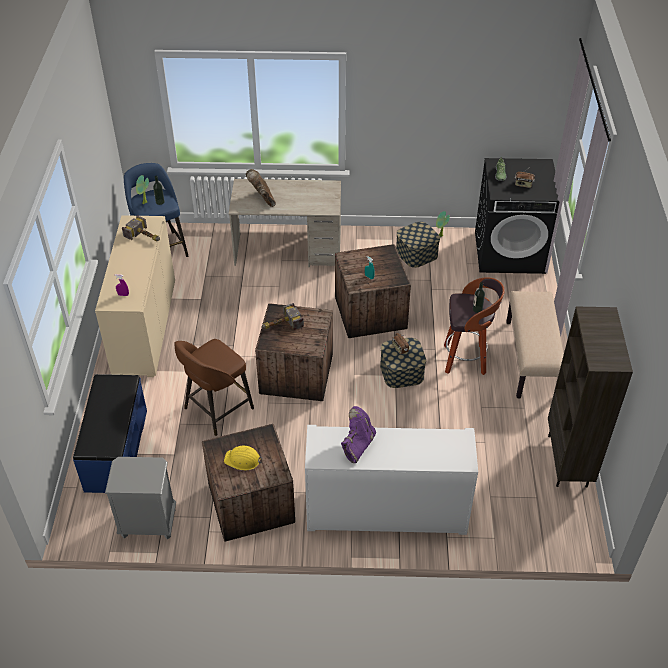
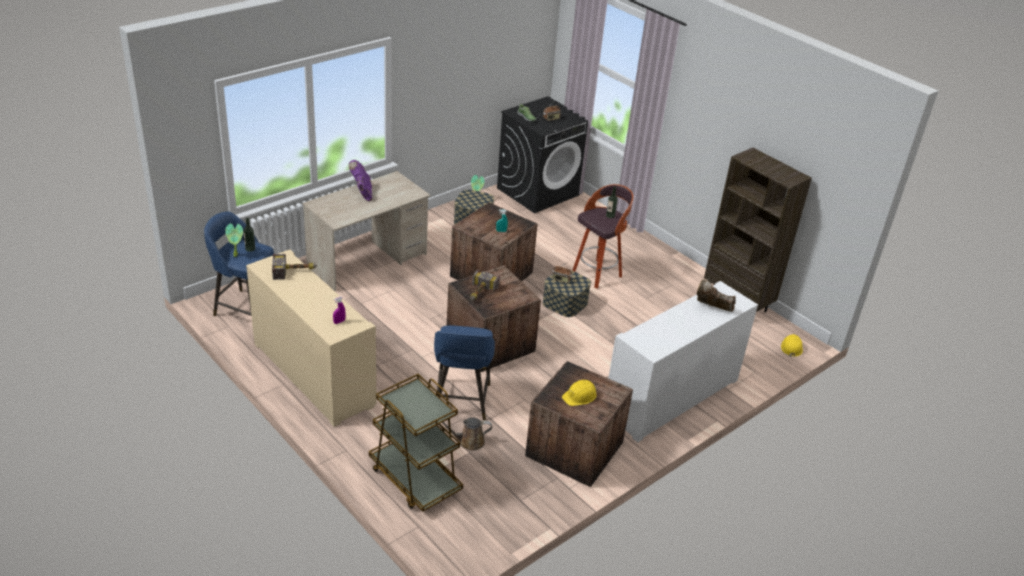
camera: 45 degrees left, 10 degrees down
(115, 450) = (414, 479): blue bench -> brown cart
(148, 523) = (515, 513): grey nightstand -> none
(183, 445) = (468, 442): none -> brown watering can
(217, 409) = (461, 401): brown stool -> blue stool
(262, 198) = (349, 207): brown boot -> brown boot (712, 308)
(357, 445) = (667, 330): purple boot -> purple boot (362, 192)
(531, 359) = (638, 253): beige bench -> none
(565, 537) = (791, 347): none -> yellow hard hat

